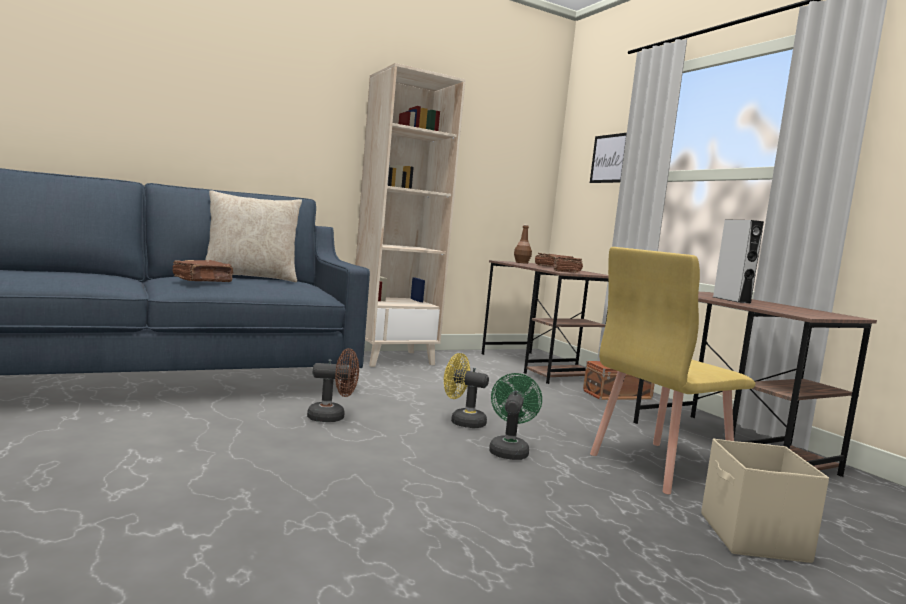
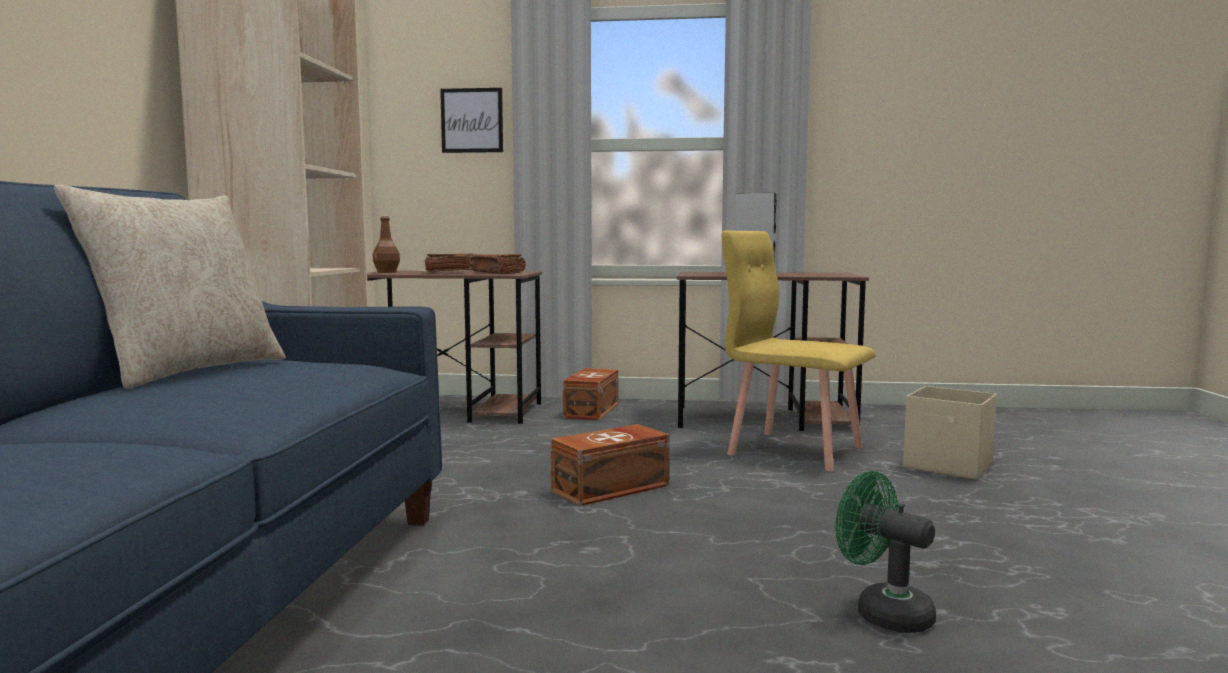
camera: 55 degrees left, 0 degrees up
(203, 280) = (225, 392): brown book -> none
(332, 417) = (524, 552): brown fan -> none
(462, 421) = (612, 488): yellow fan -> brown storage box
(509, 450) = (721, 490): green fan -> green fan (883, 612)
(658, 466) = (794, 450): yellow chair -> yellow chair turned 120 degrees clockwise

